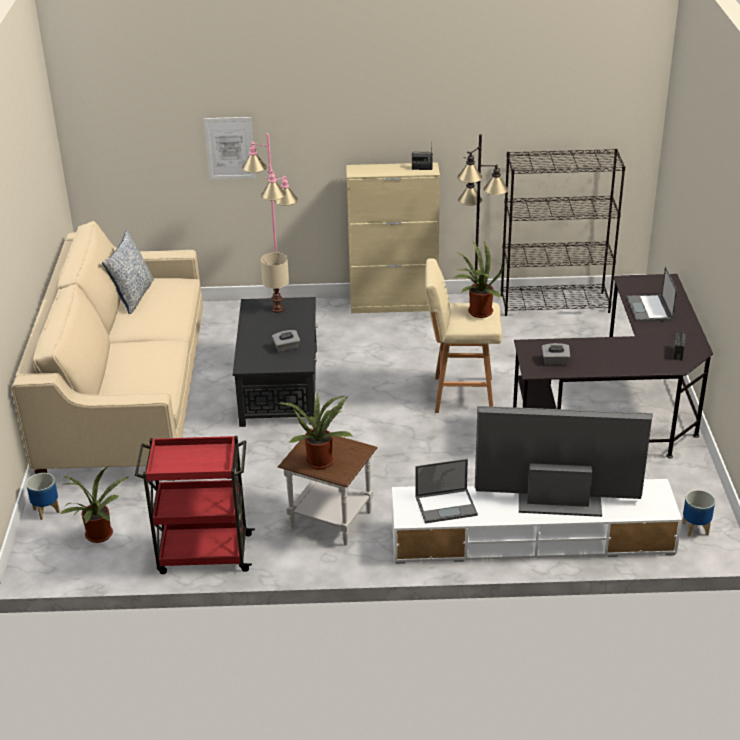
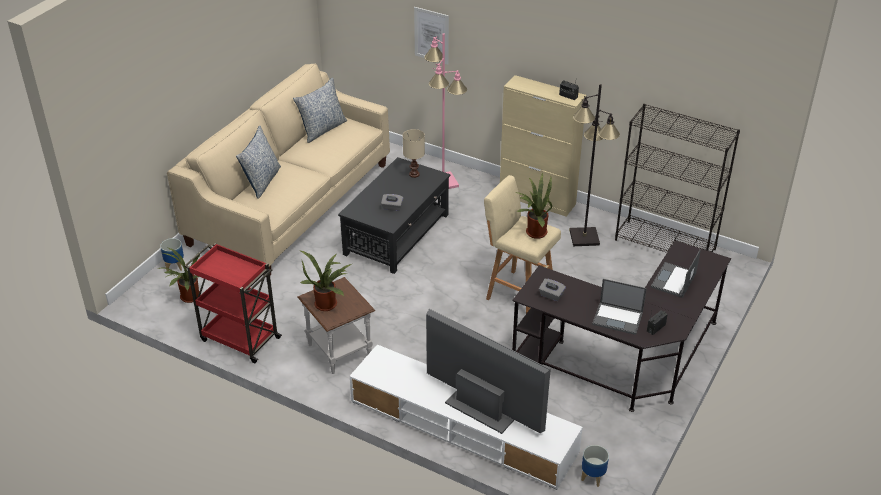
camera: 30 degrees right, 5 degrees up
(115, 369) = (262, 181): none -> pillow
(446, 505) = (400, 375): laptop -> laptop (618, 318)

